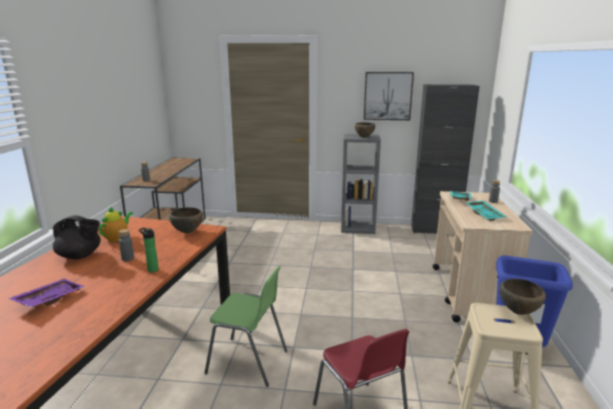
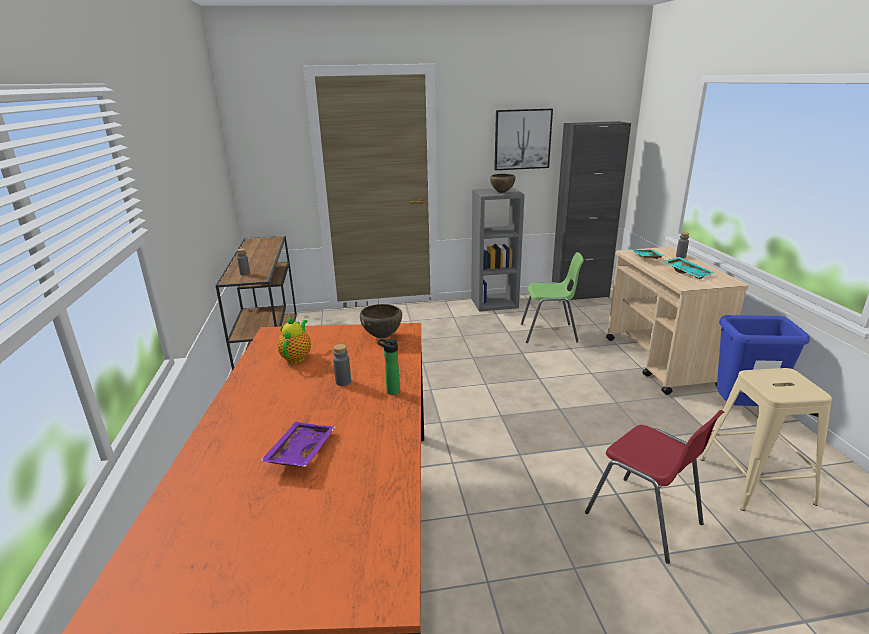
camera: 15 degrees left, 5 degrees up
(80, 256) = (274, 388): black teapot -> none
(248, 362) = (481, 482): green chair -> green chair (549, 333)
(518, 312) = (789, 373): brown bowl -> none

